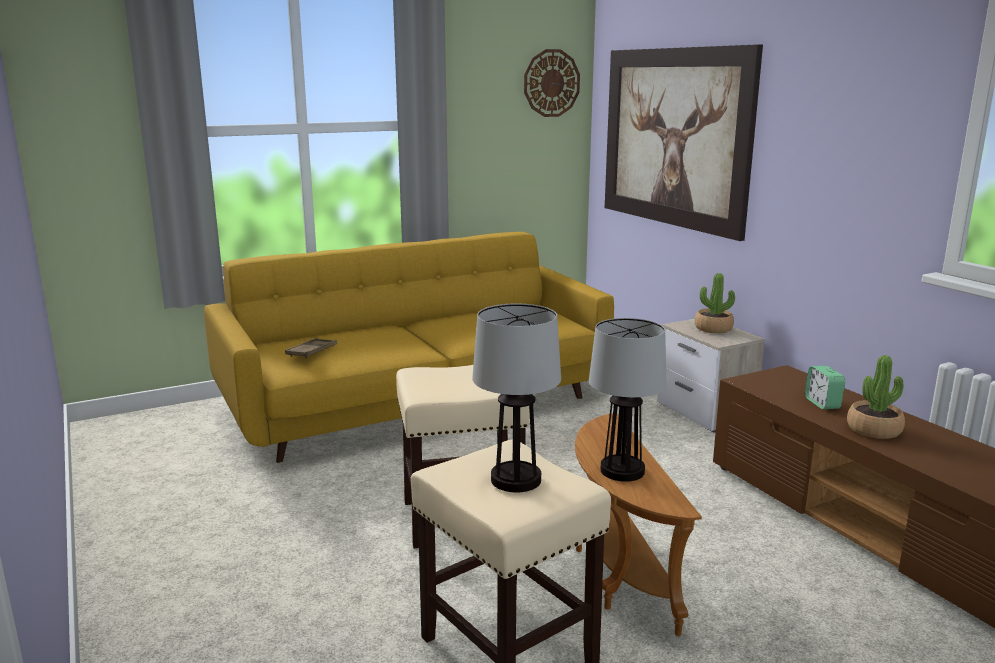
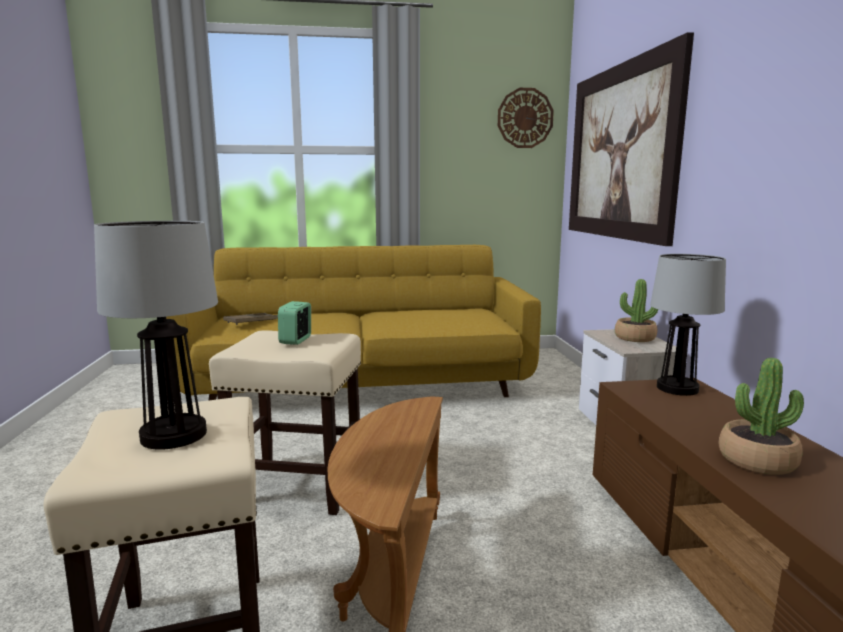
camera: 20 degrees right, 5 degrees down
(623, 471) = (371, 454): table lamp -> table lamp (677, 389)
(822, 403) = (706, 420): alarm clock -> alarm clock (296, 340)

